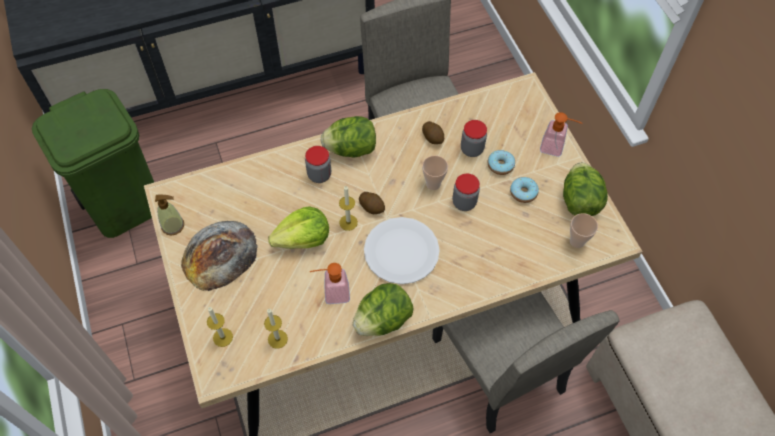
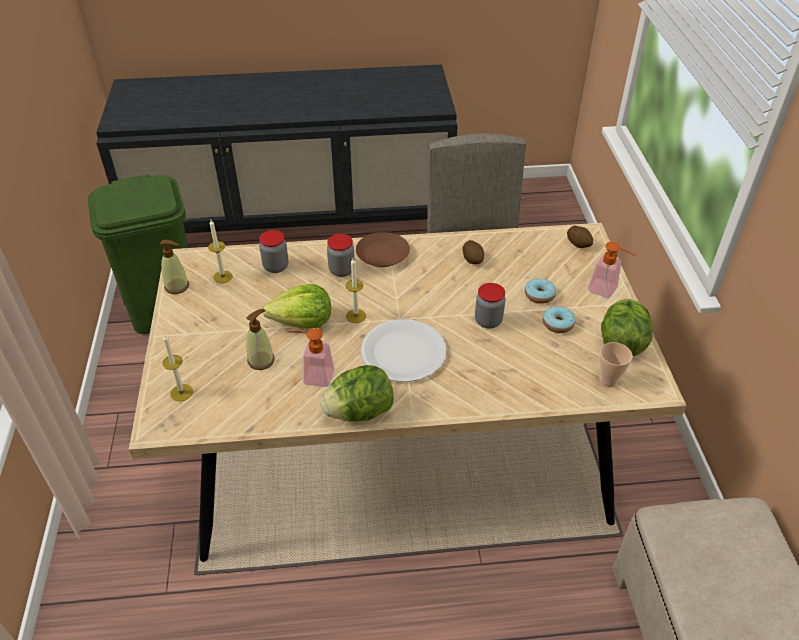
camera: 15 degrees right, 15 degrees down
(219, 255) = (211, 319): bread -> none
(277, 339) = (238, 406): candle -> candle (222, 276)
(281, 288) = (261, 360): none -> soap dispenser
(351, 149) = (383, 254): lettuce -> brown plate
(372, 207) = (386, 307): potato -> potato (578, 243)
(433, 184) = (459, 298): cup -> none
(472, 149) = (512, 276): jar -> jar (276, 266)
(497, 365) = (504, 542): beige chair -> none

